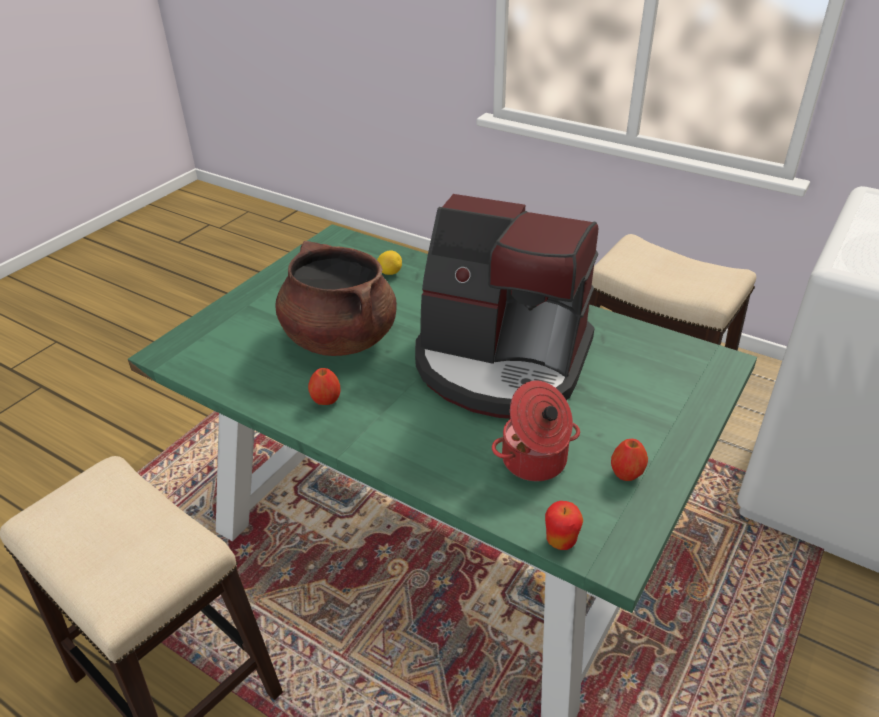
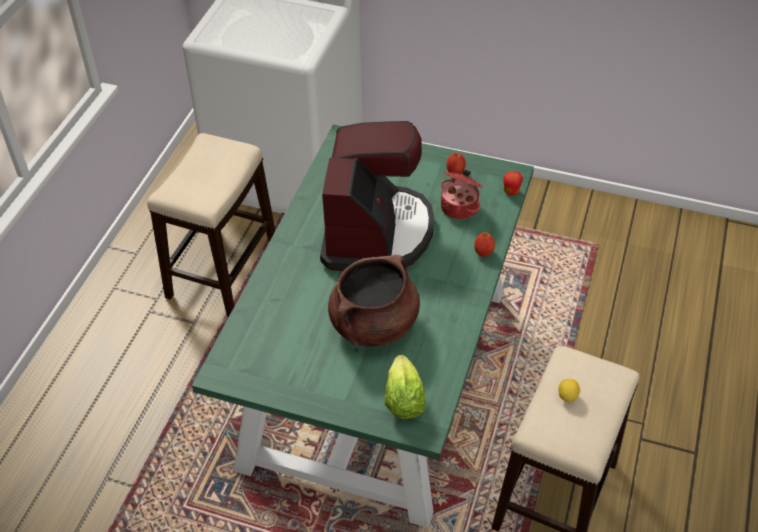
camera: 105 degrees left, 10 degrees up
(216, 343) = (403, 400): none -> lettuce
(326, 401) = (444, 312): apple -> apple (483, 252)
(390, 273) = (274, 318): lemon -> lemon (567, 396)

